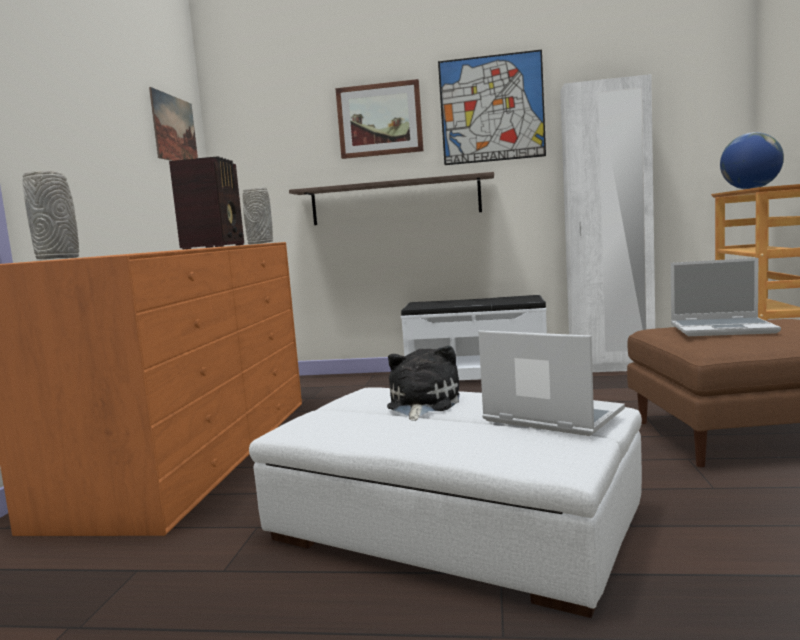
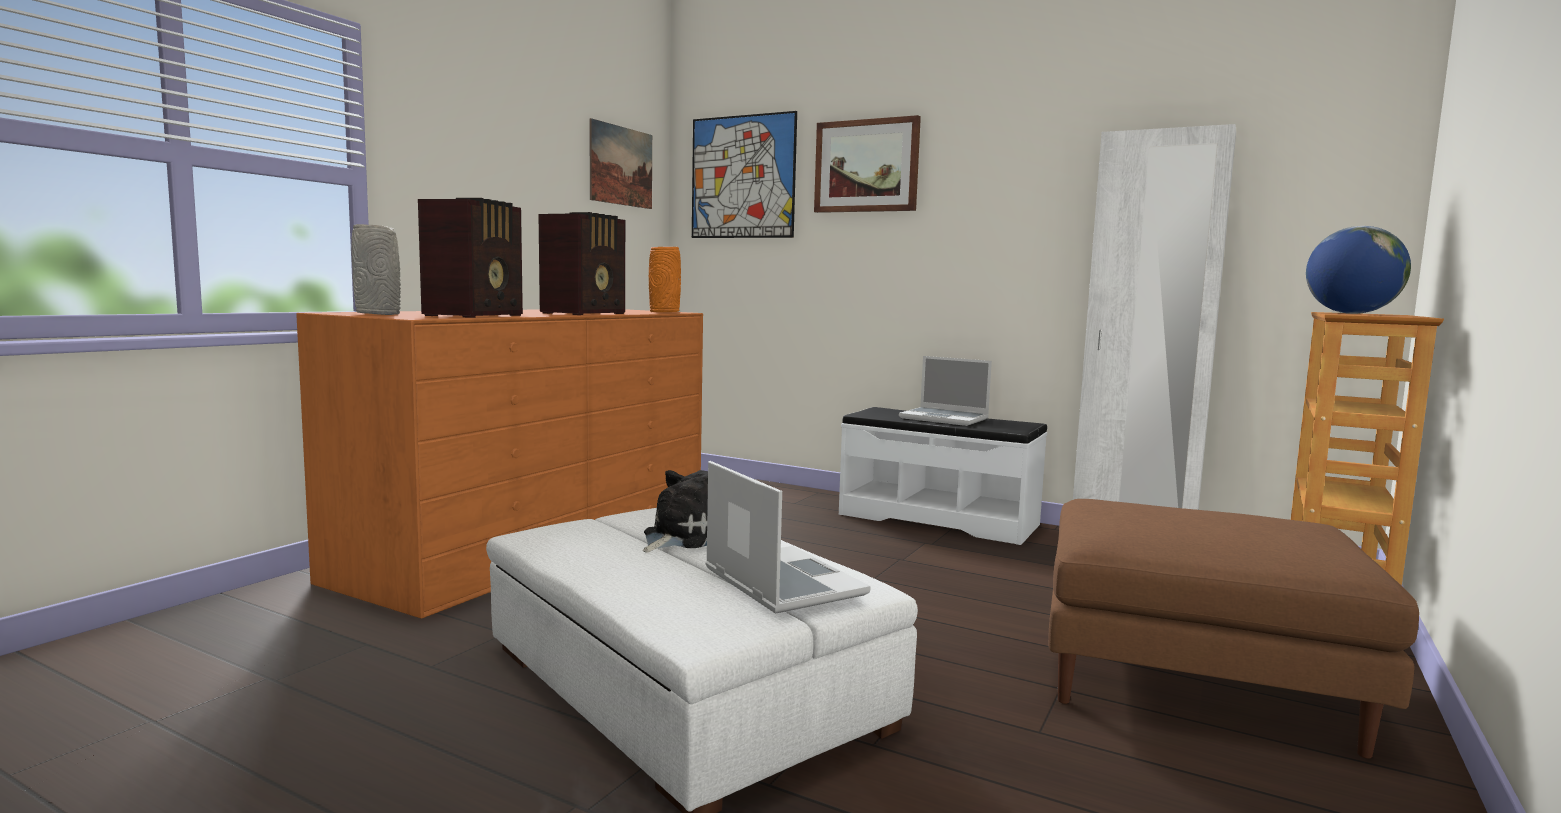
camera: 20 degrees right, 0 degrees up
(150, 252) = (477, 315): none -> radio
(260, 243) = (664, 312): grey vase -> orange vase
(395, 201) = (873, 272): shelf -> none
(492, 109) = (1012, 159): picture -> picture (742, 177)
(723, 329) = (1164, 518): laptop -> laptop (945, 418)

